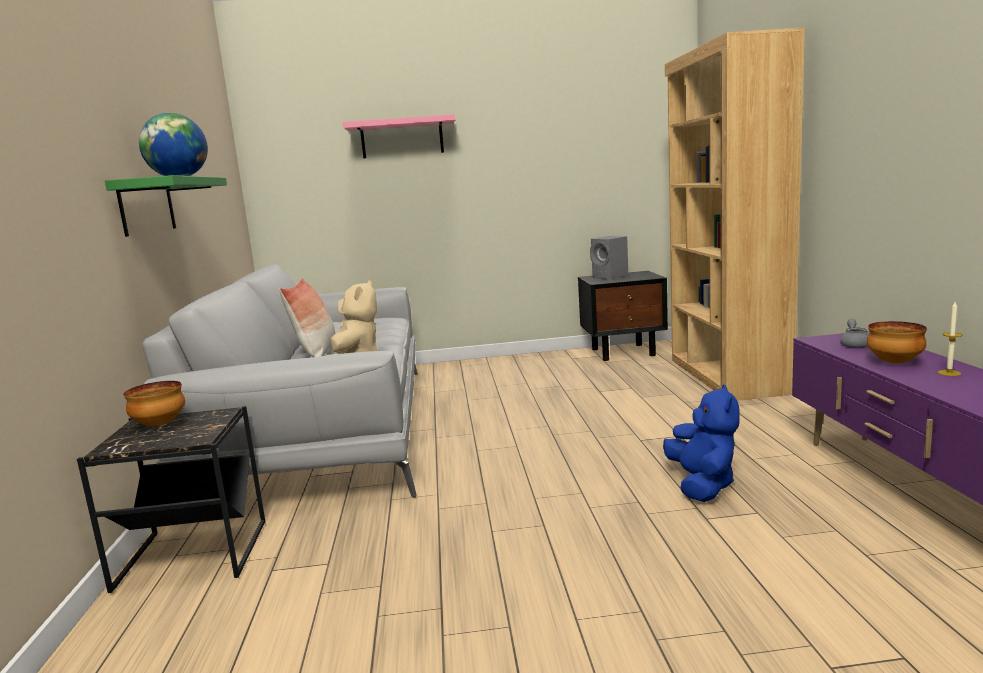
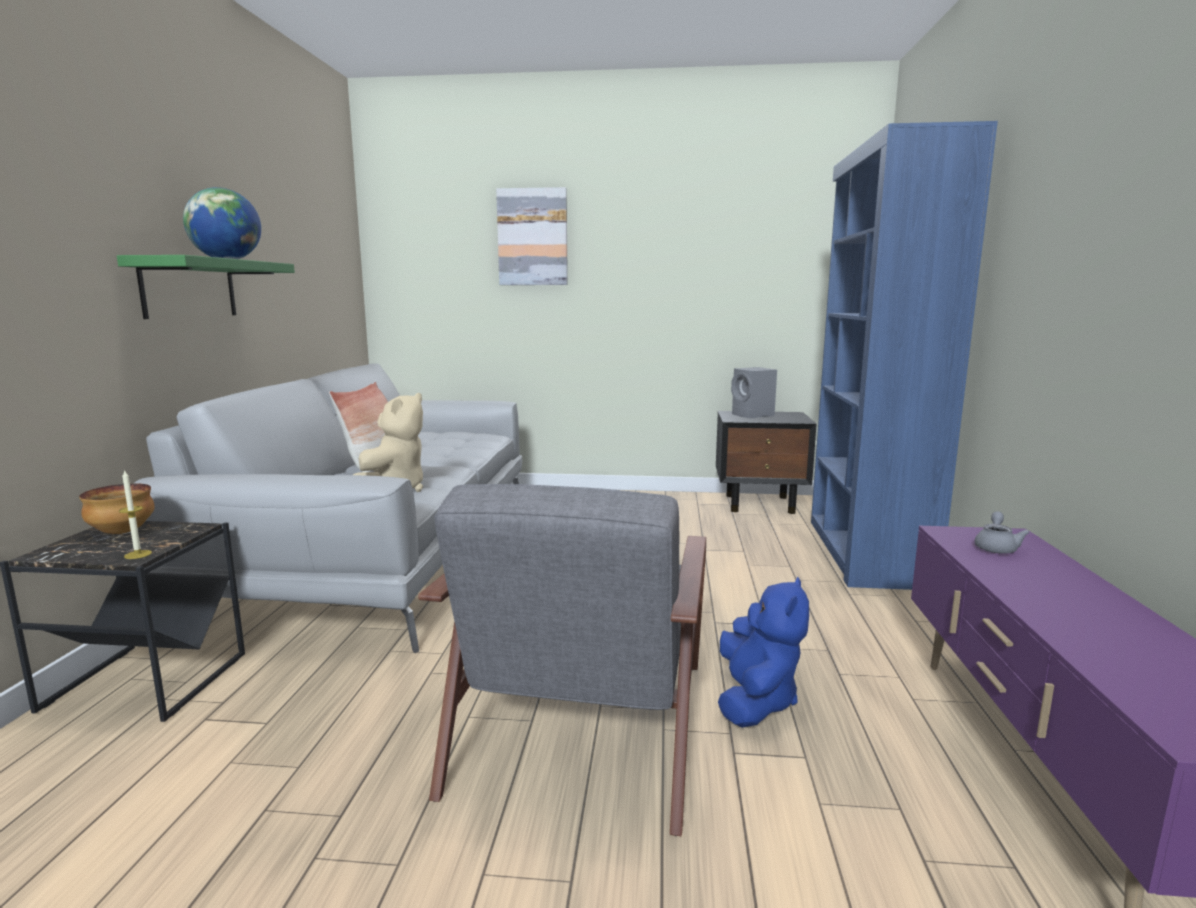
camera: 10 degrees right, 0 degrees up
(402, 138) = (532, 237): pink shelf -> picture
(583, 517) = (585, 718): none -> grey armchair
(726, 376) = (865, 552): brown bookcase -> blue bookcase
(894, 362) = (1033, 584): bowl -> none
(949, 373) = (1105, 615): candle -> candle (138, 554)

